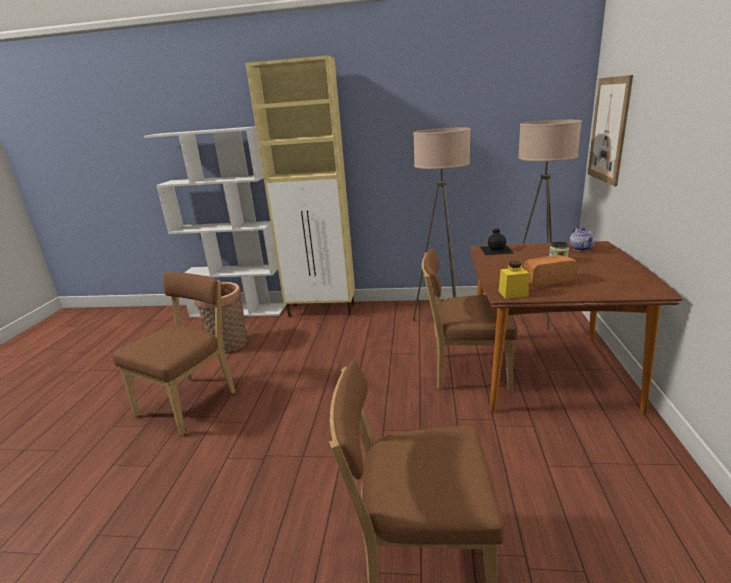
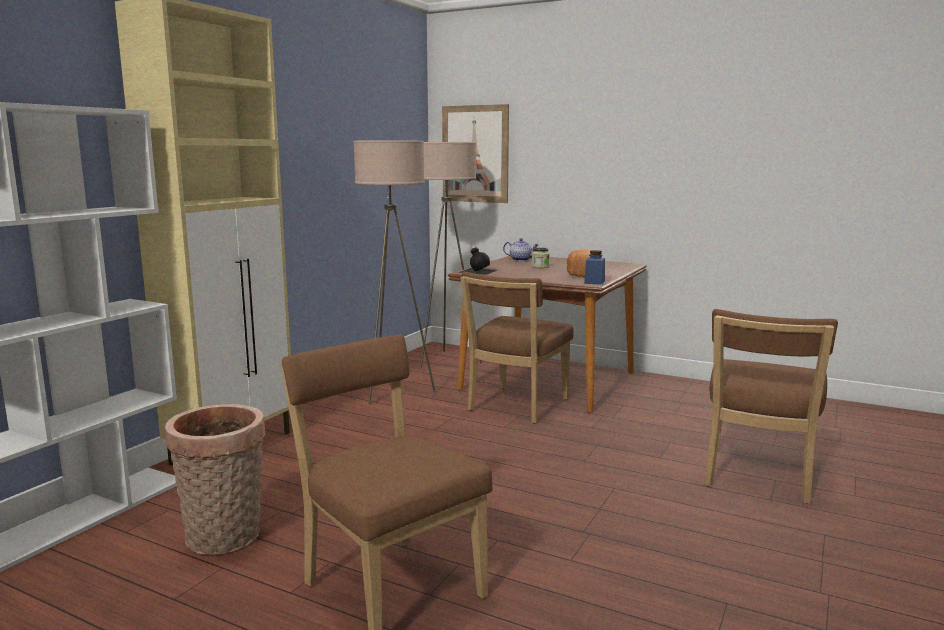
camera: 70 degrees left, 10 degrees down
(513, 293) = (594, 282): yellow jar -> blue jar

